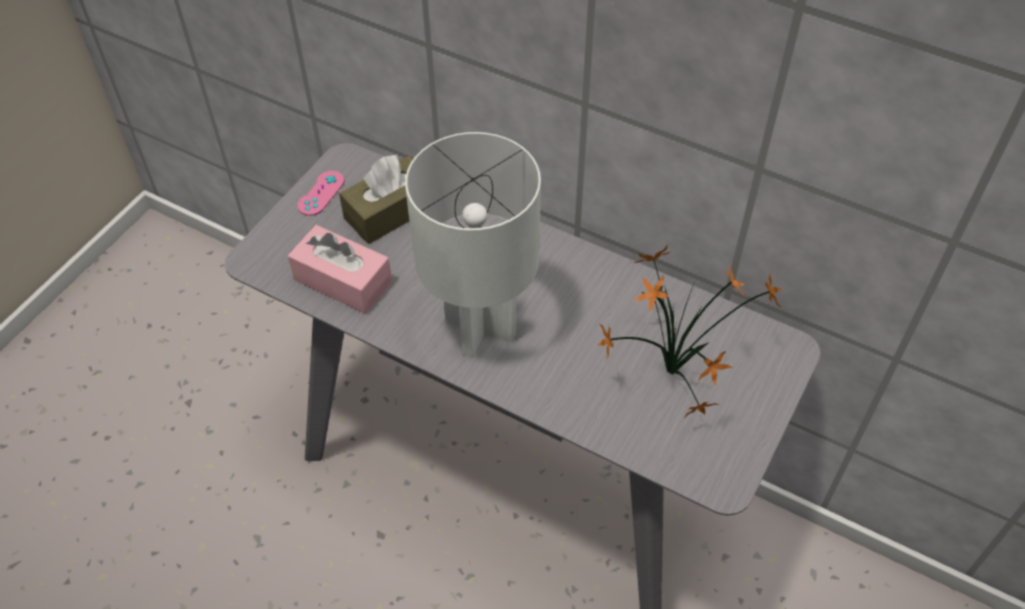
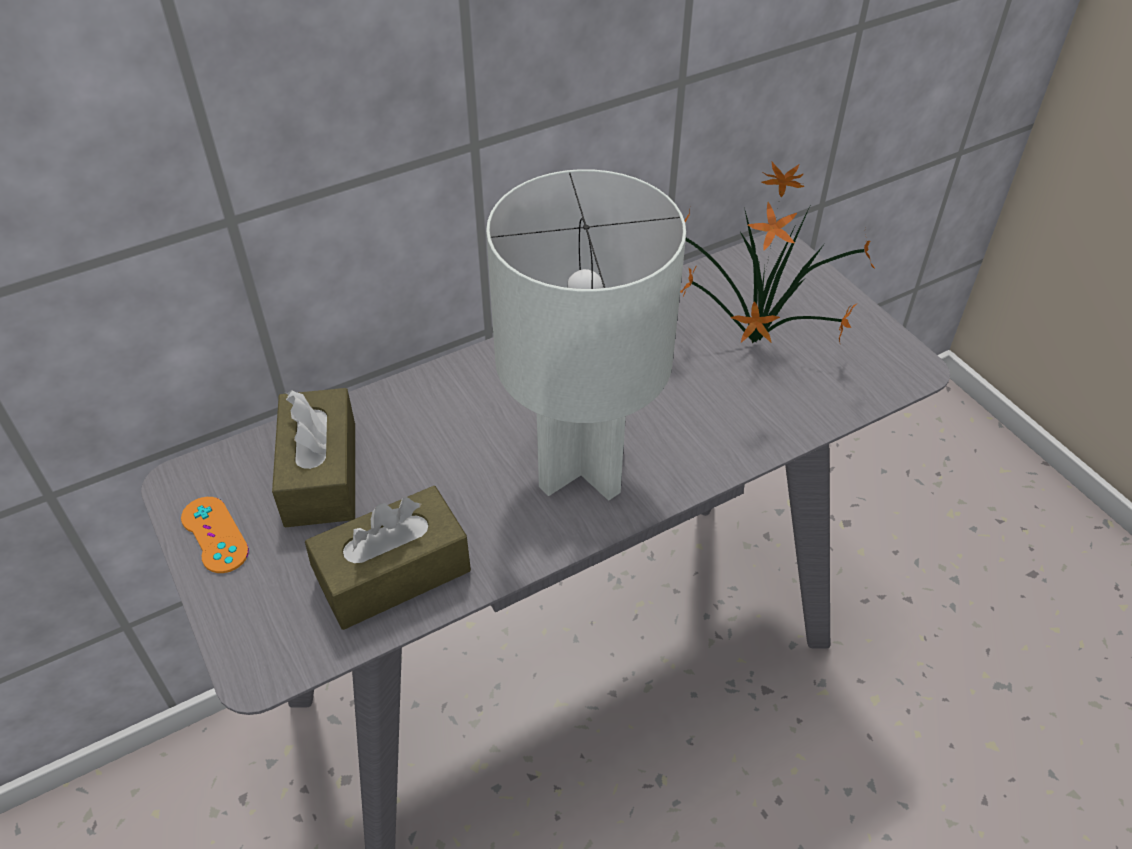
camera: 60 degrees left, 5 degrees down
(321, 193) = (214, 535): pink game controller -> orange game controller
(343, 281) = (393, 573): pink tissue box -> brown tissue box

